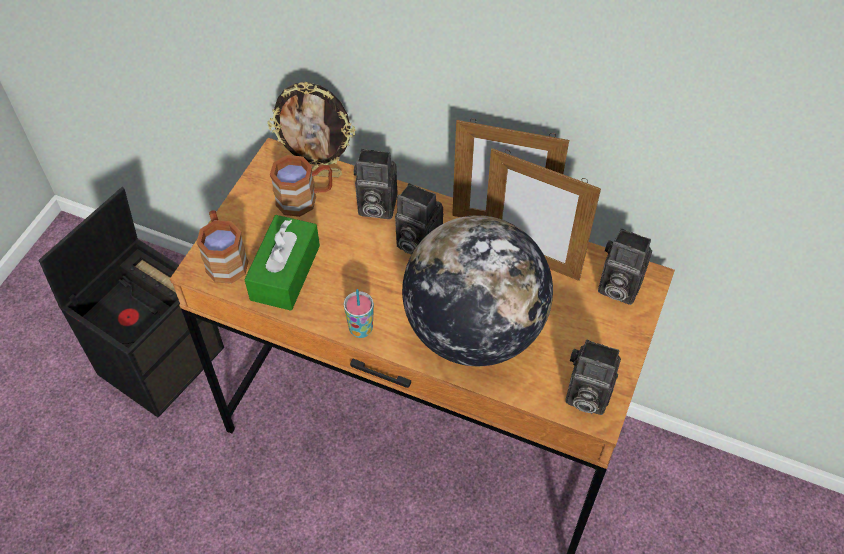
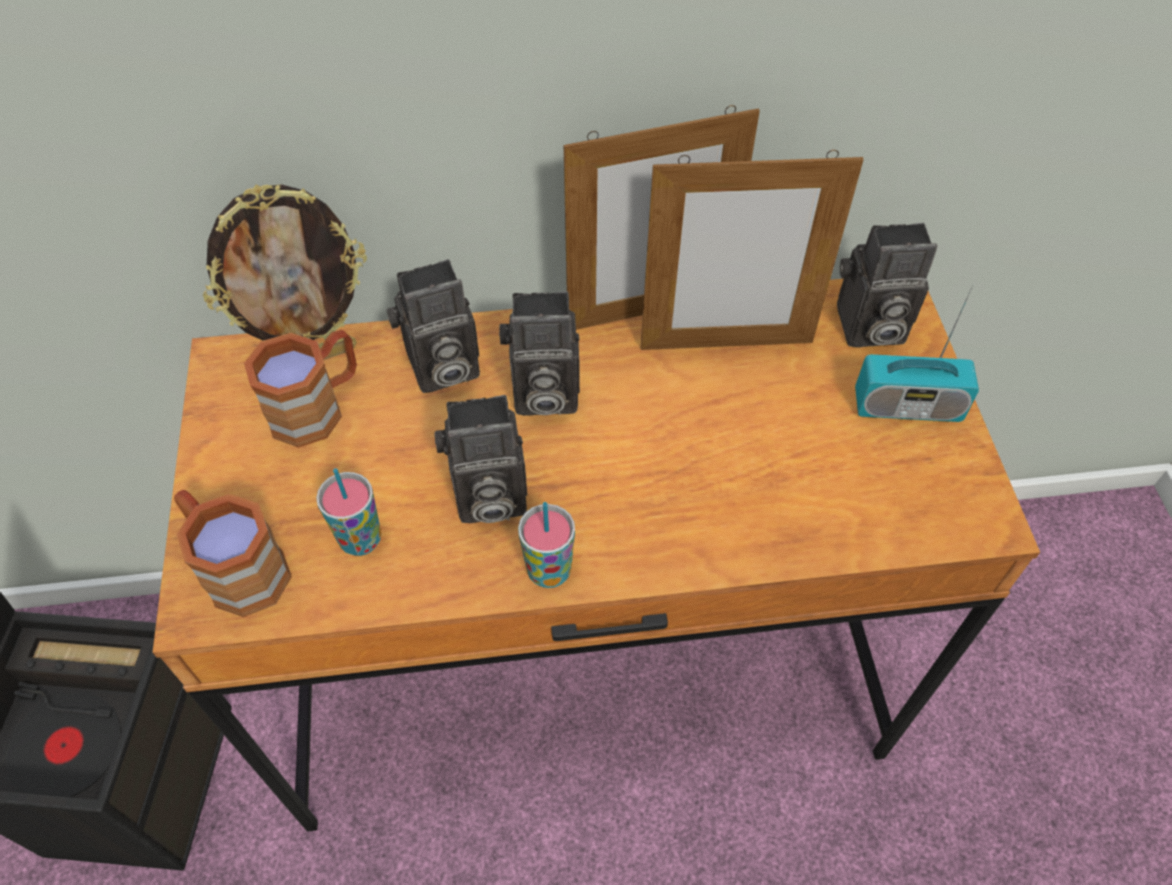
camera: 30 degrees left, 0 degrees up
(285, 272) = (361, 540): green tissue box -> cup
(473, 330) = (721, 486): globe -> none
(585, 395) = (946, 502): camera -> camera (486, 498)
(604, 338) = (907, 406): none -> radio

